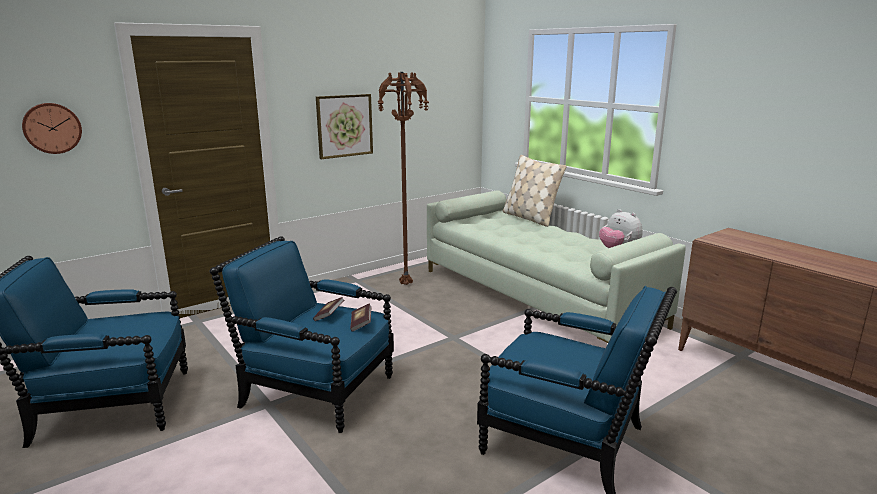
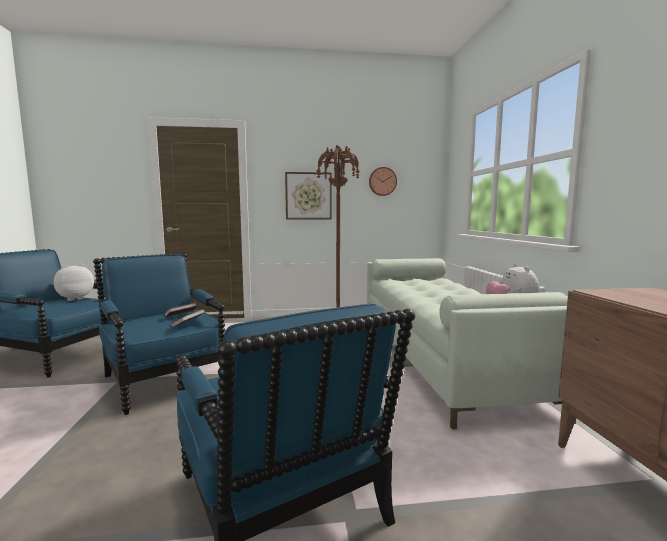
camera: 30 degrees right, 10 degrees down
(52, 128) = (105, 181): wall clock -> wall clock (382, 181)
(113, 322) = (74, 299): none -> plush toy
(530, 218) = (457, 282): beige pillow -> none

